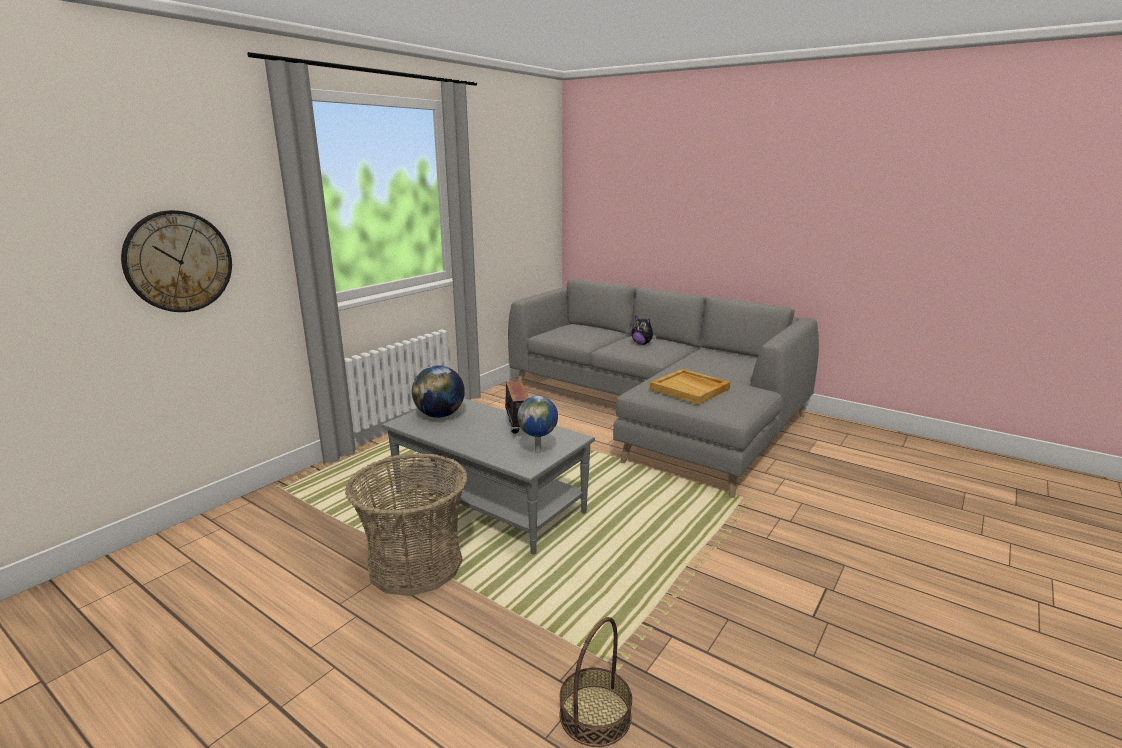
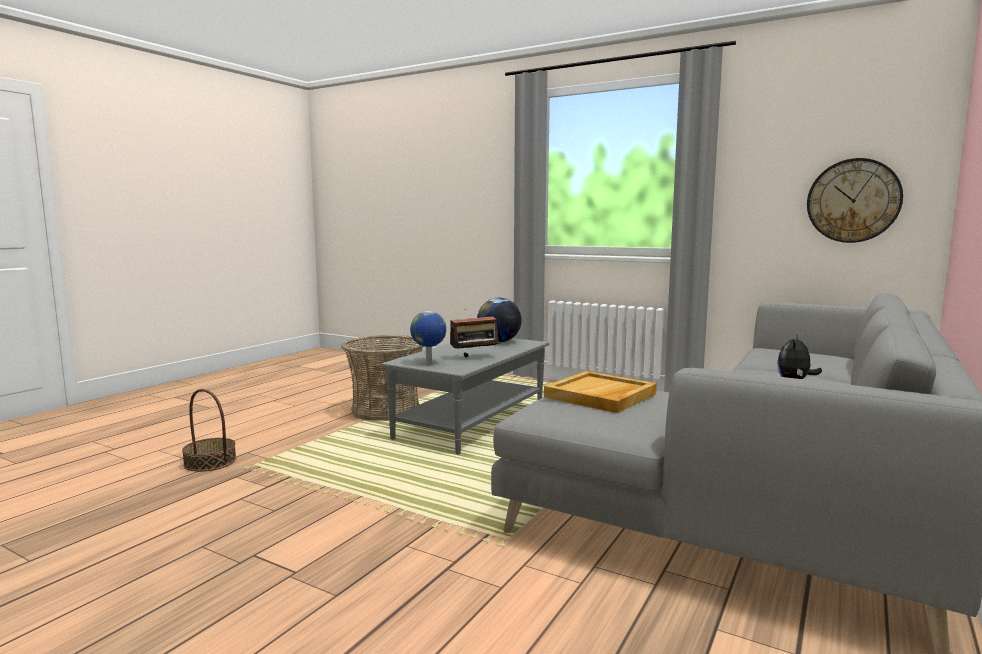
camera: 85 degrees right, 10 degrees down
(178, 261) = (462, 206): wall clock -> wall clock (853, 201)

